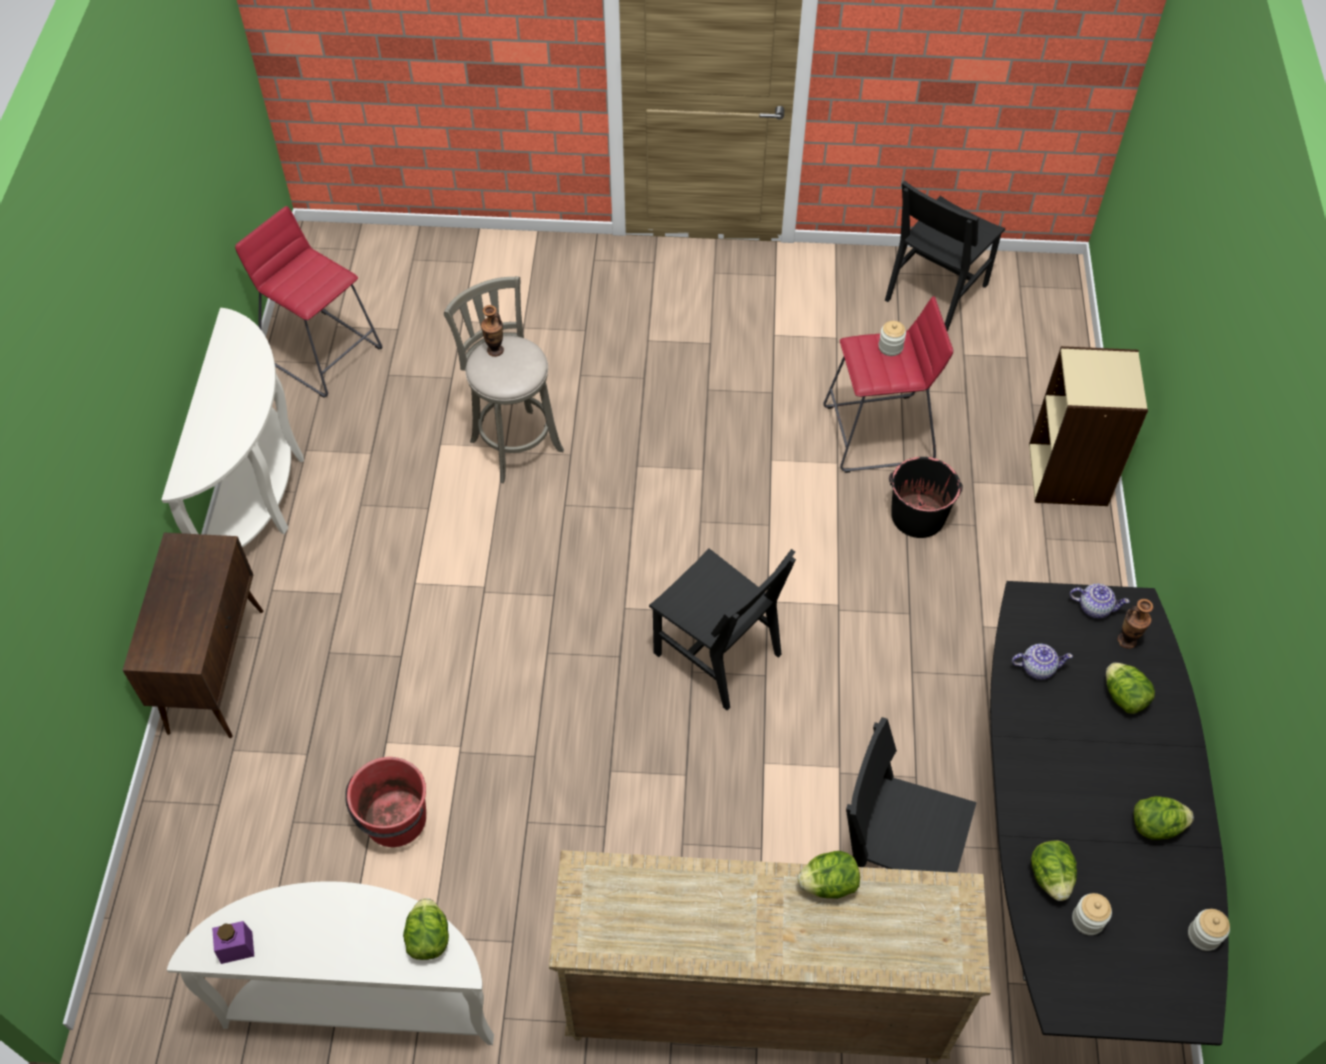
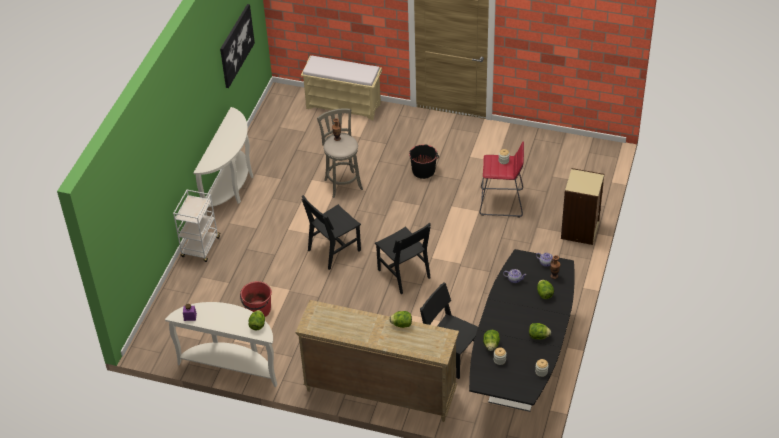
camera: 15 degrees right, 10 degrees down
(205, 155) = (236, 45): none -> picture
(216, 669) = (200, 248): brown cabinet -> white cart
(322, 353) = (270, 137): red stool -> none
(469, 255) = (344, 106): none -> beige bench
(918, 515) = (507, 236): black bucket -> black bucket (423, 170)
(936, 292) = (549, 149): black chair -> black chair (334, 250)

